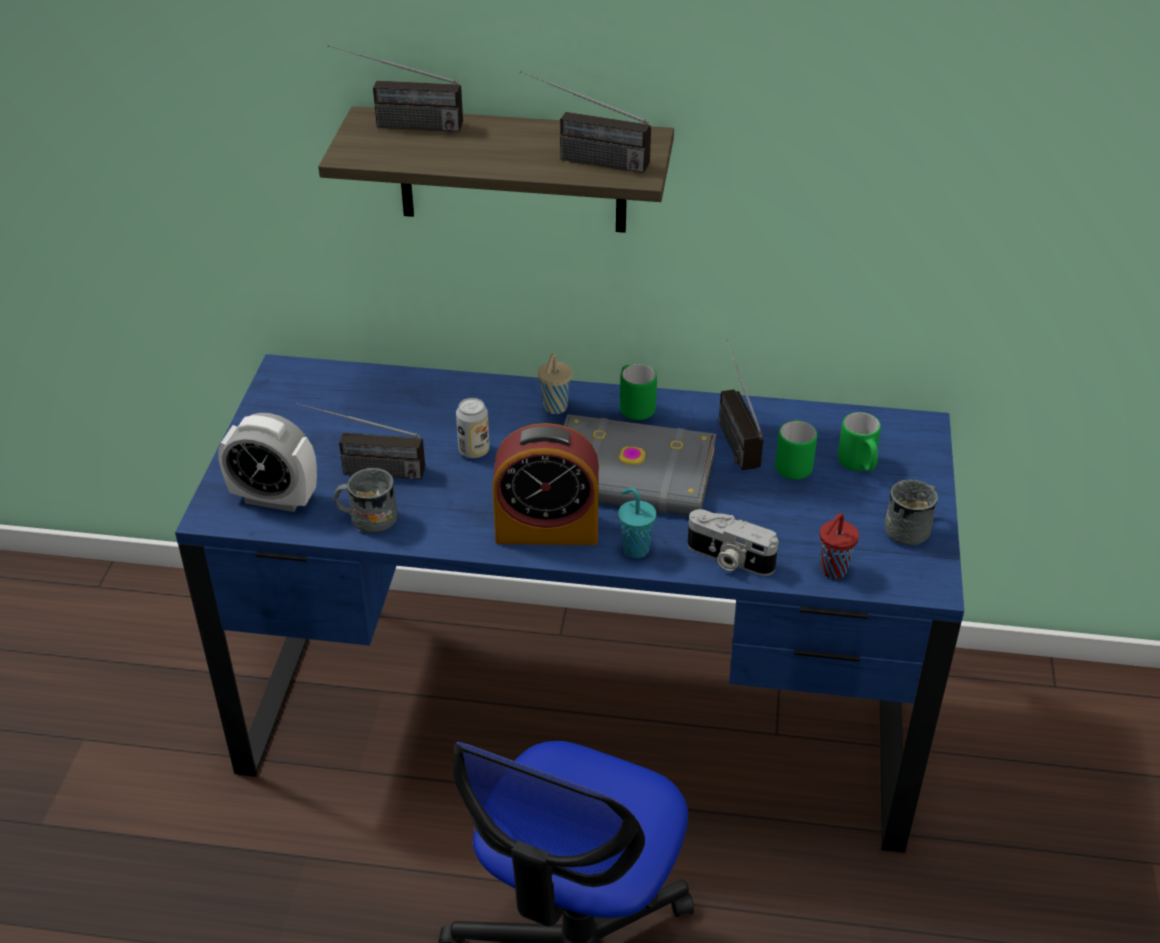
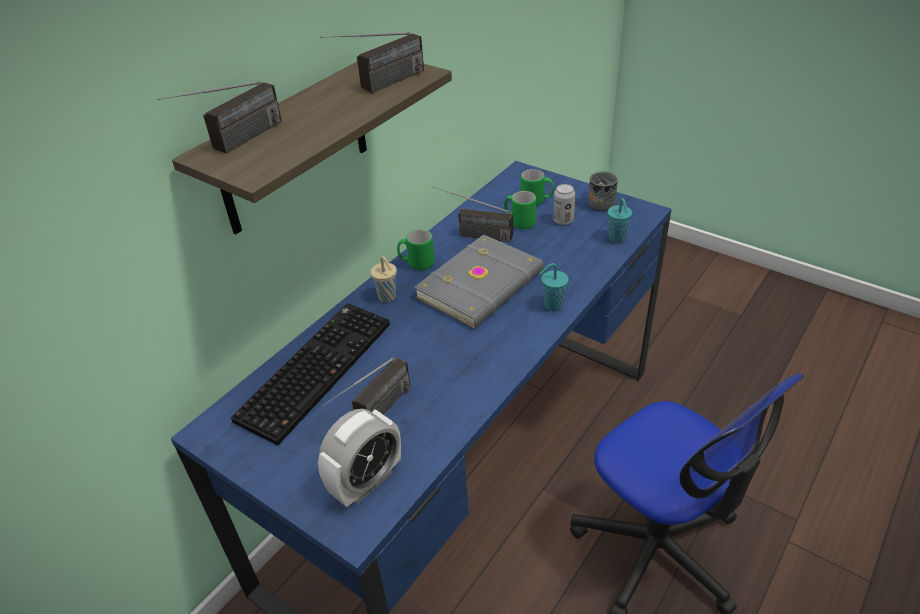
camera: 60 degrees left, 0 degrees up
(367, 519) = (432, 429): grey mug -> none
(406, 402) = (315, 368): none -> keyboard
(474, 450) = (400, 349): can -> can (563, 220)
(547, 529) = (508, 338): alarm clock -> none
(728, 559) = (585, 272): camera -> none
(832, 571) = (617, 239): red cup -> turquoise cup

